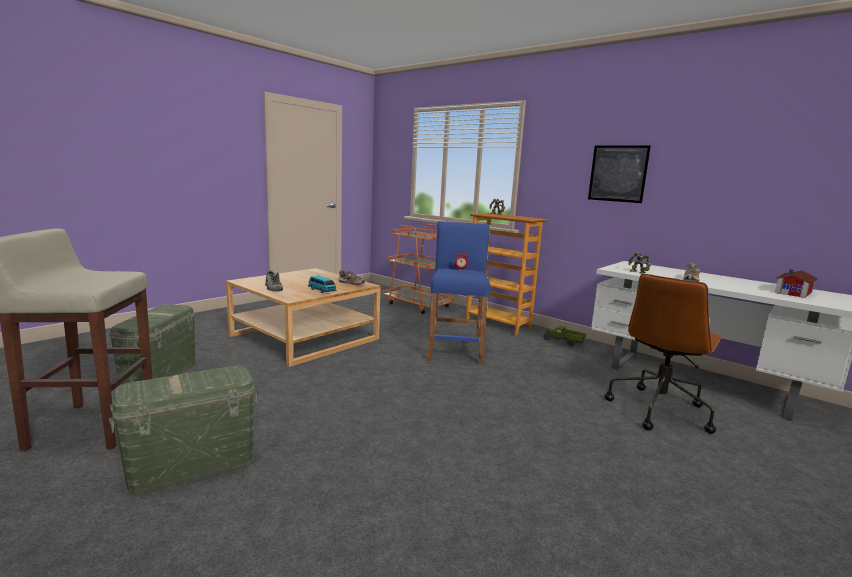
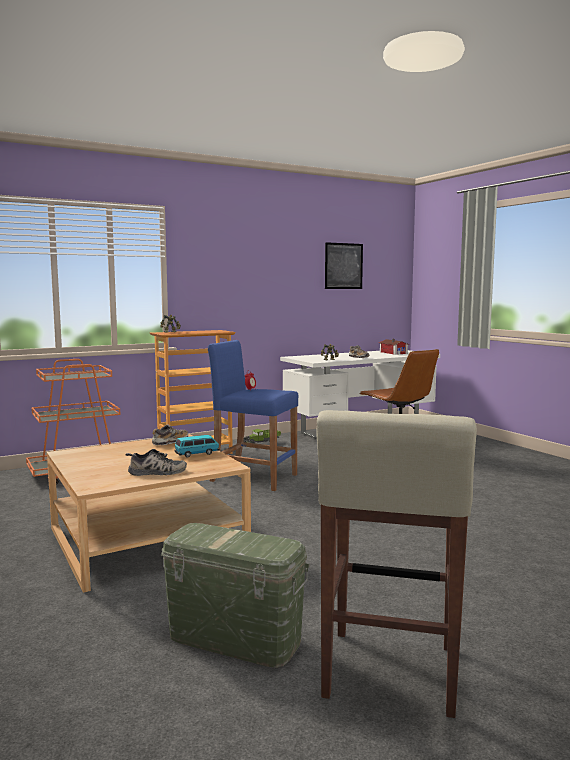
camera: 70 degrees left, 5 degrees down
(192, 465) = (480, 600): green storage box -> none
(618, 173) = (264, 282): picture -> picture (343, 266)

